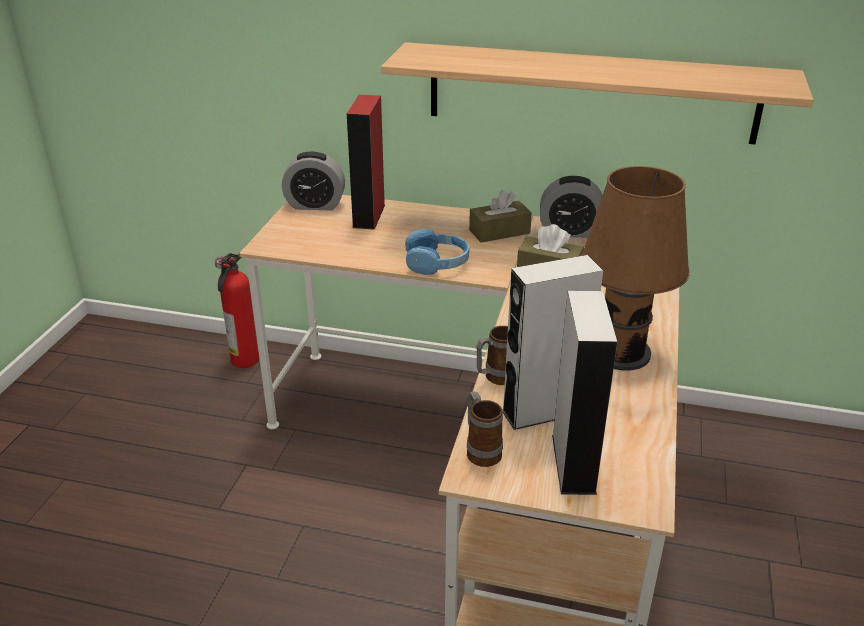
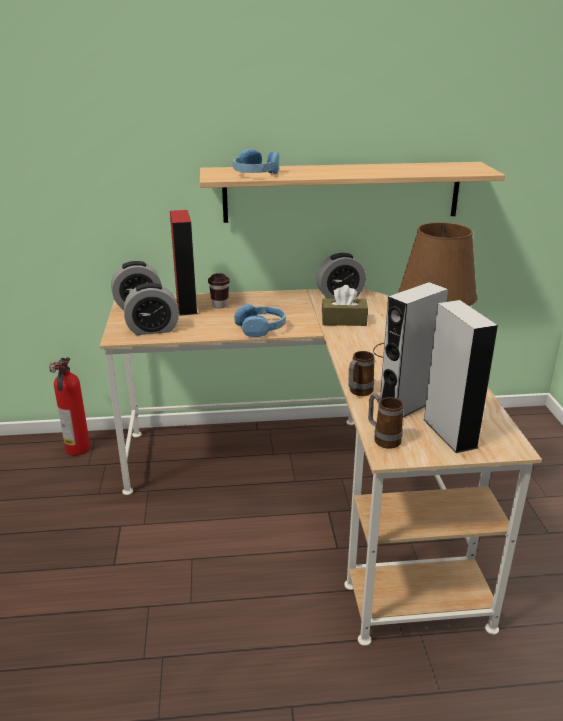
camera: 20 degrees left, 5 degrees down
(310, 242) = (153, 329): none -> alarm clock
(408, 222) = (220, 305): none -> brown cup
(462, 60) = (256, 174): none -> blue headphones
(499, 232) = (291, 302): brown tissue box -> none

